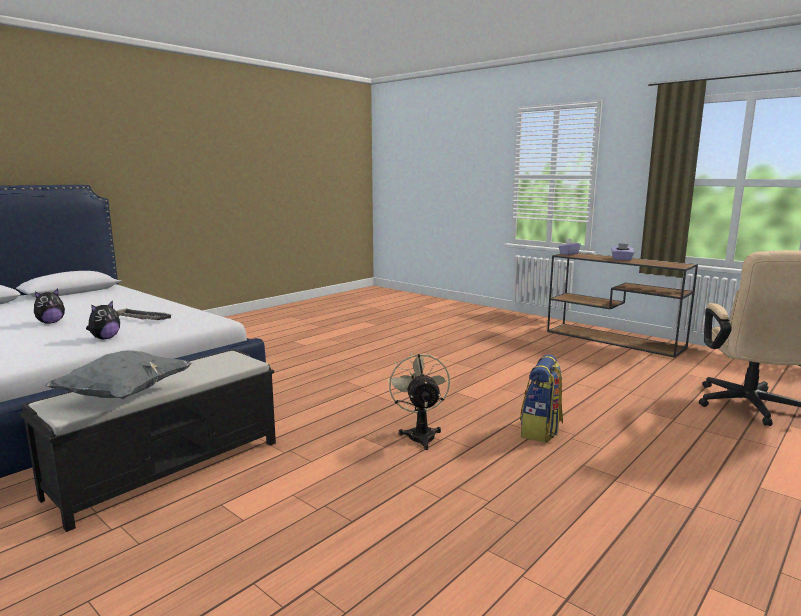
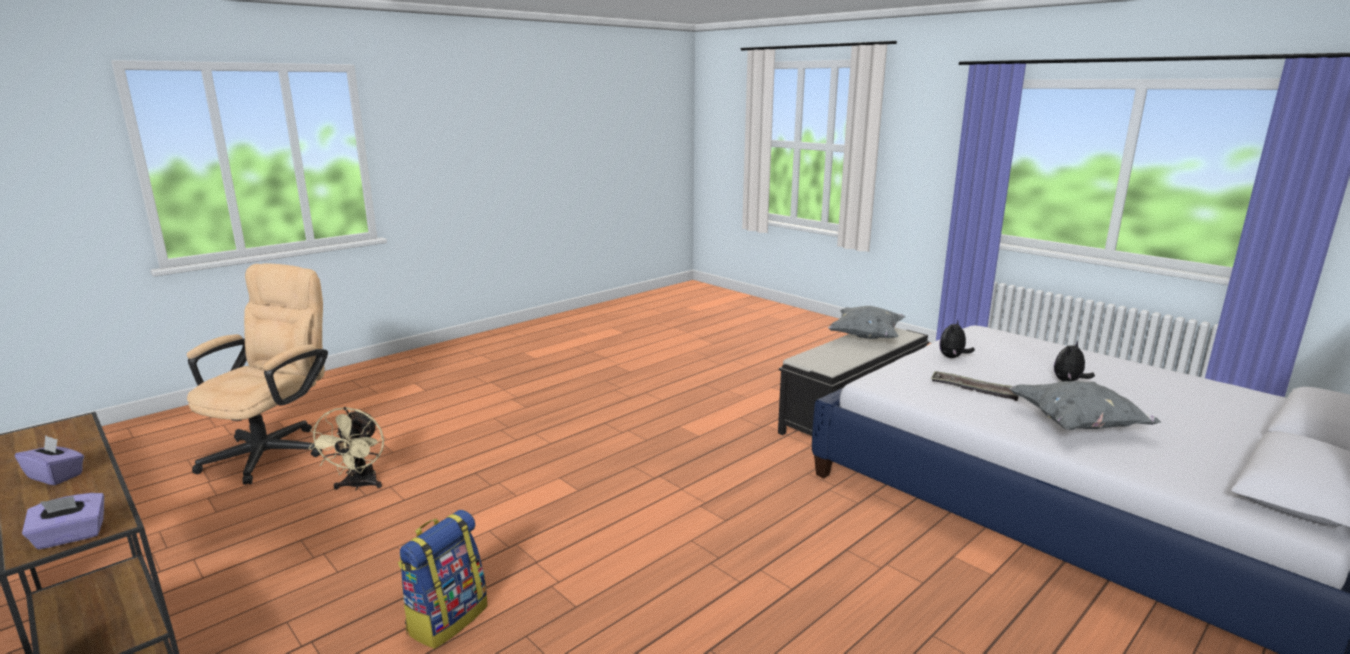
camera: 175 degrees left, 5 degrees up
(118, 305) = (1077, 425): none -> grey pillow
(420, 434) = (644, 436): beige fan -> beige fan (359, 486)
(541, 431) = (528, 434): backpack -> backpack (447, 619)

